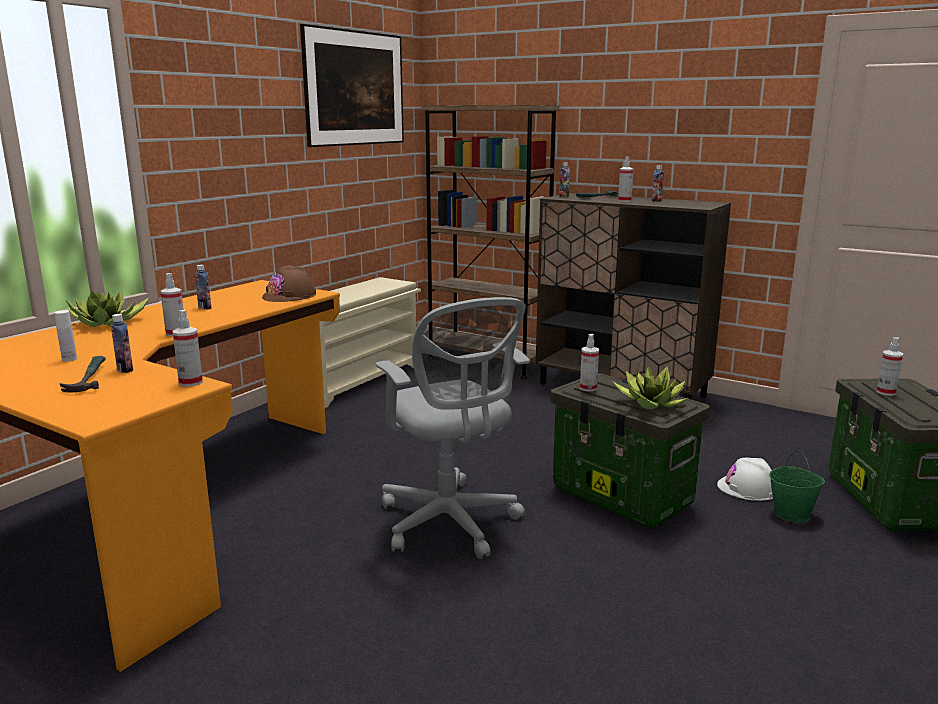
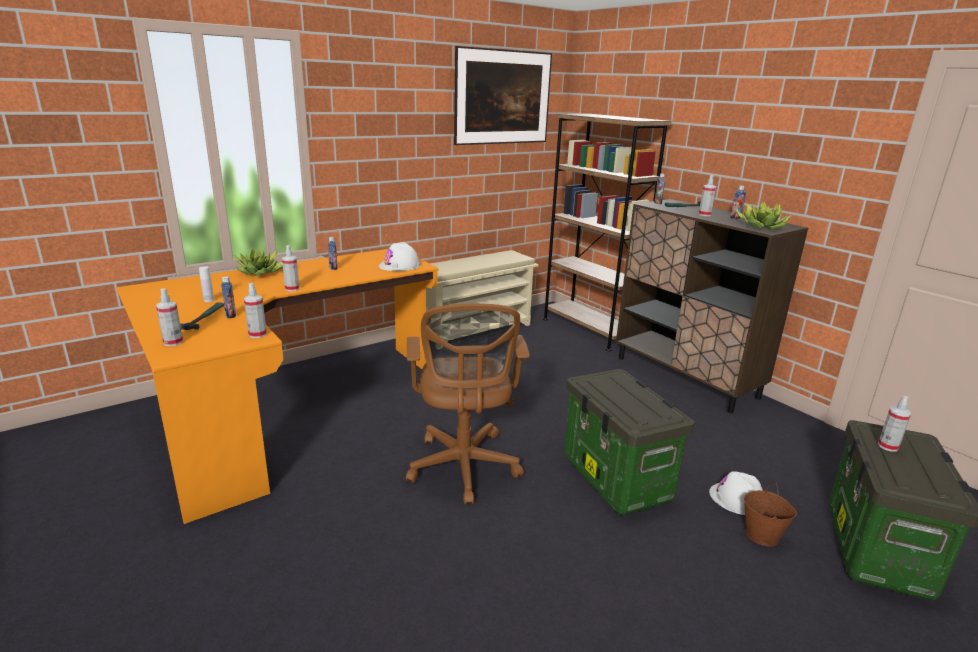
camera: 20 degrees right, 5 degrees up
(289, 296) = (400, 265): brown hard hat -> white hard hat
(450, 524) = (463, 469): grey office chair -> brown office chair
(588, 388) = (598, 383): spray bottle -> spray bottle (173, 342)
(651, 403) = (640, 409): potted plant -> potted plant (760, 226)
(792, 514) = (762, 536): green bucket -> brown bucket

